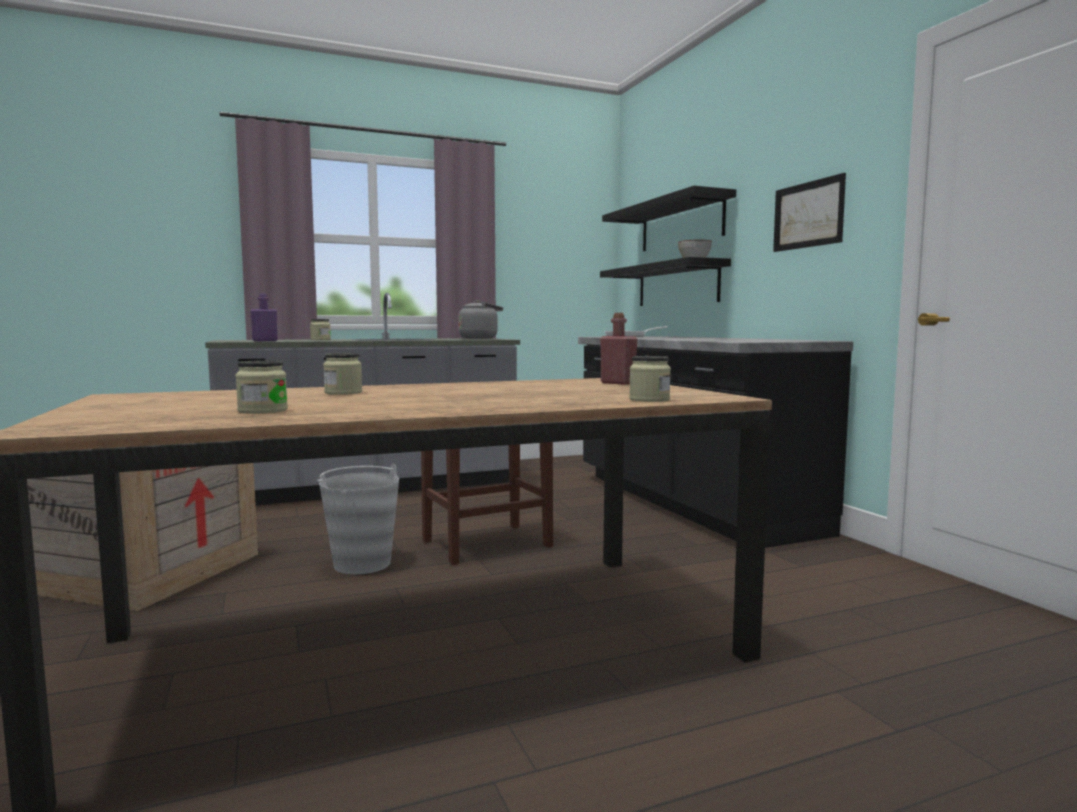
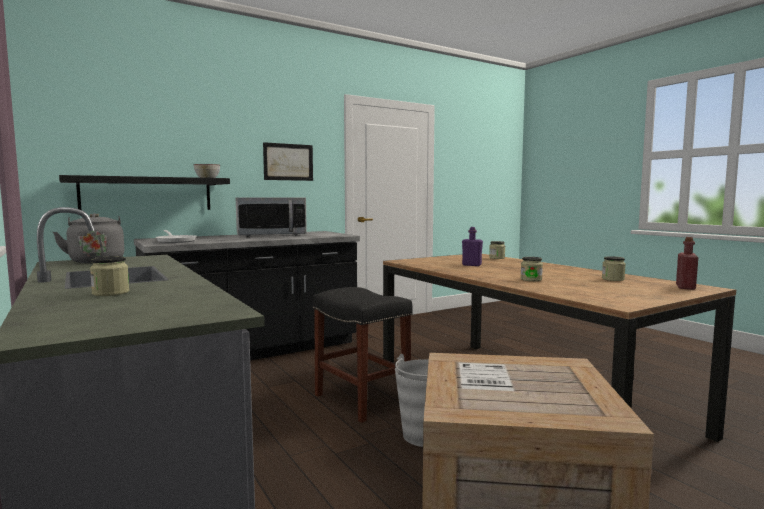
camera: 100 degrees left, 0 degrees up
(265, 341) = (200, 301): purple bottle -> purple bottle (471, 265)
(618, 383) = (426, 260): red bottle -> red bottle (685, 287)
(681, 224) = (148, 143): black shelf -> none
(722, 338) = (271, 235): none -> microwave

